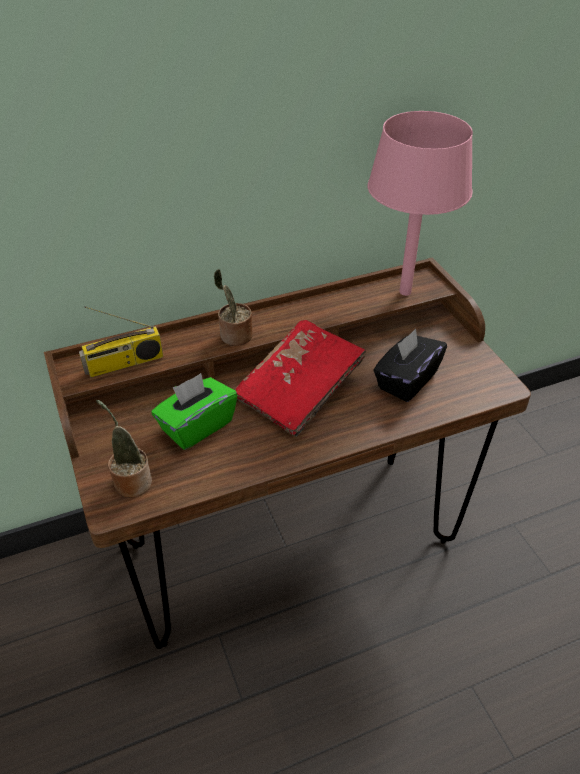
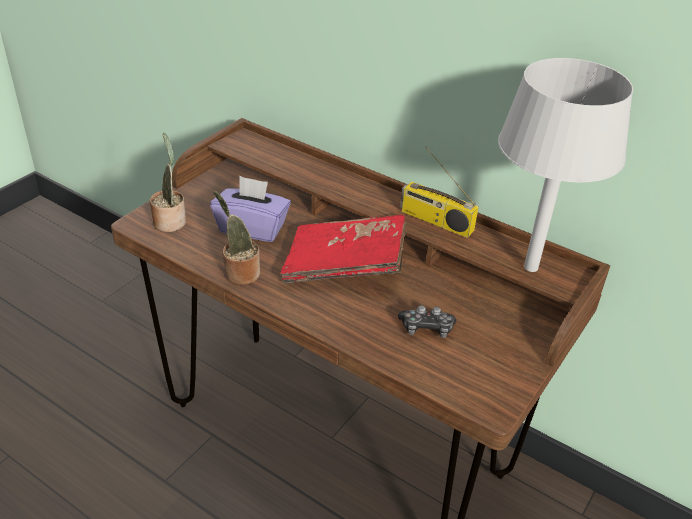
camera: 55 degrees right, 5 degrees down
(124, 364) = (265, 155): radio -> radio (435, 221)
(197, 426) = (252, 228): green tissue box -> purple tissue box
(234, 336) = (350, 192): potted plant -> potted plant (239, 273)
(405, 292) = (530, 267): pink table lamp -> grey table lamp
(406, 380) = (426, 328): black tissue box -> game controller

